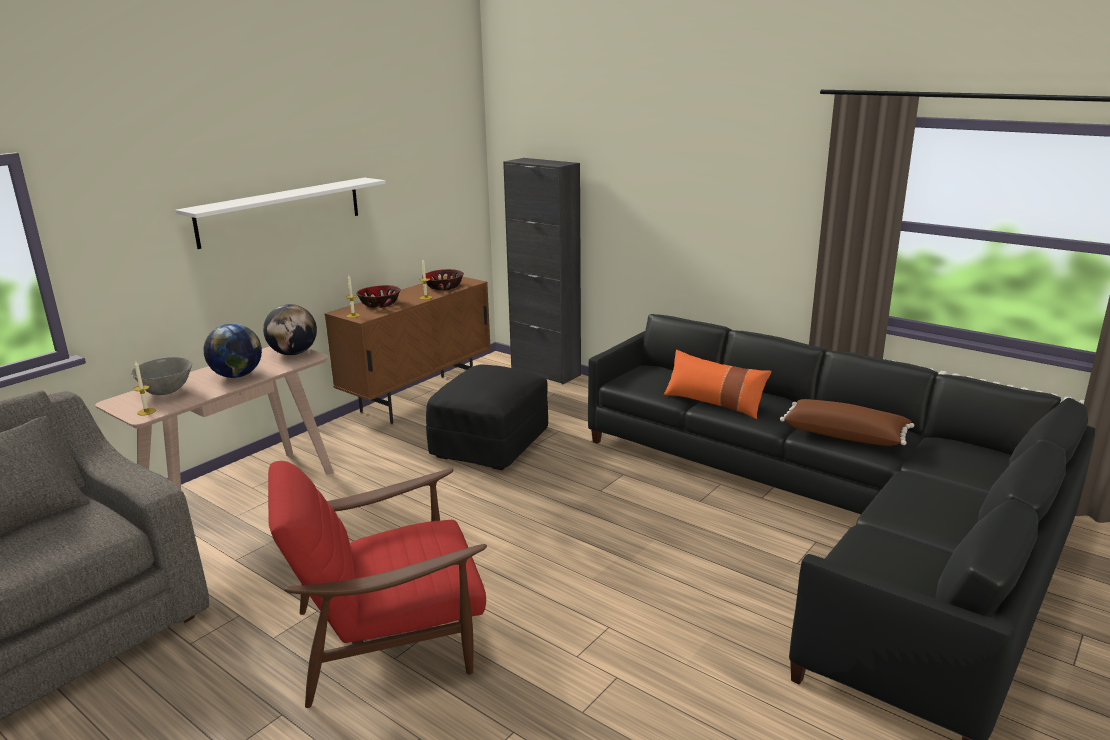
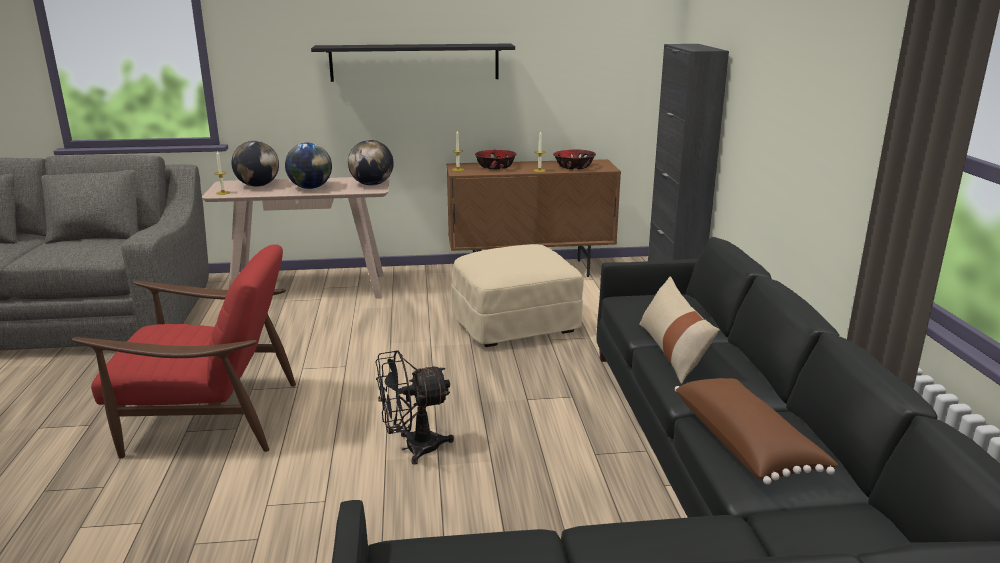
camera: 45 degrees right, 0 degrees up
(166, 392) = (258, 185): grey bowl -> globe
(281, 211) = (414, 62): white shelf -> black shelf
(389, 637) = (207, 417): red armchair -> red armchair turned 150 degrees clockwise
(491, 444) = (515, 324): black ottoman -> beige ottoman
(593, 561) = (413, 448): none -> black fan
(714, 402) = (673, 351): orange pillow -> beige pillow

